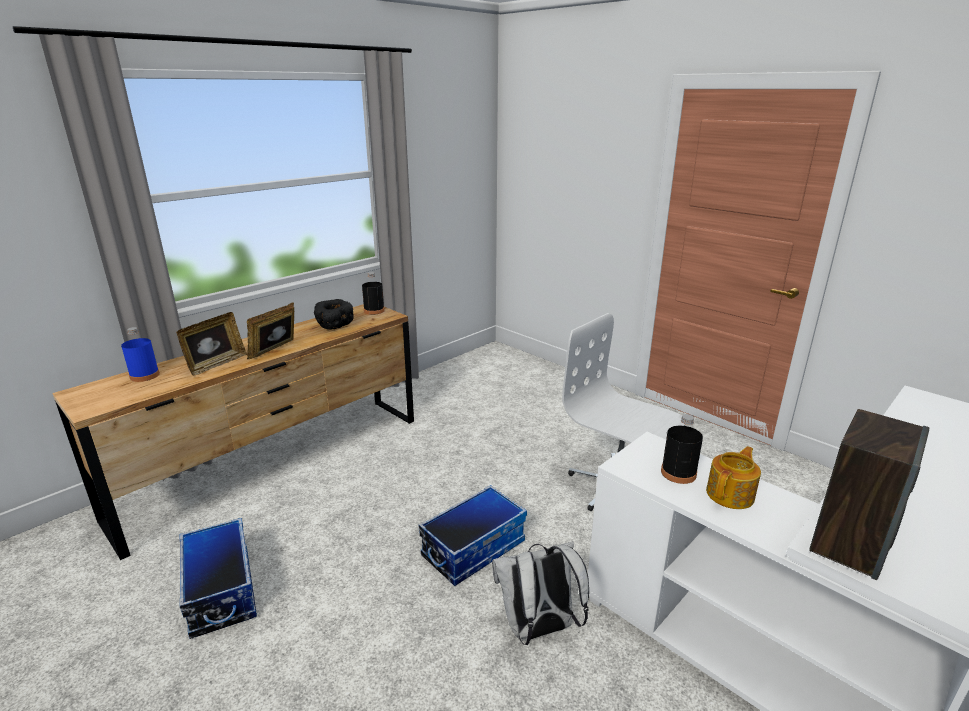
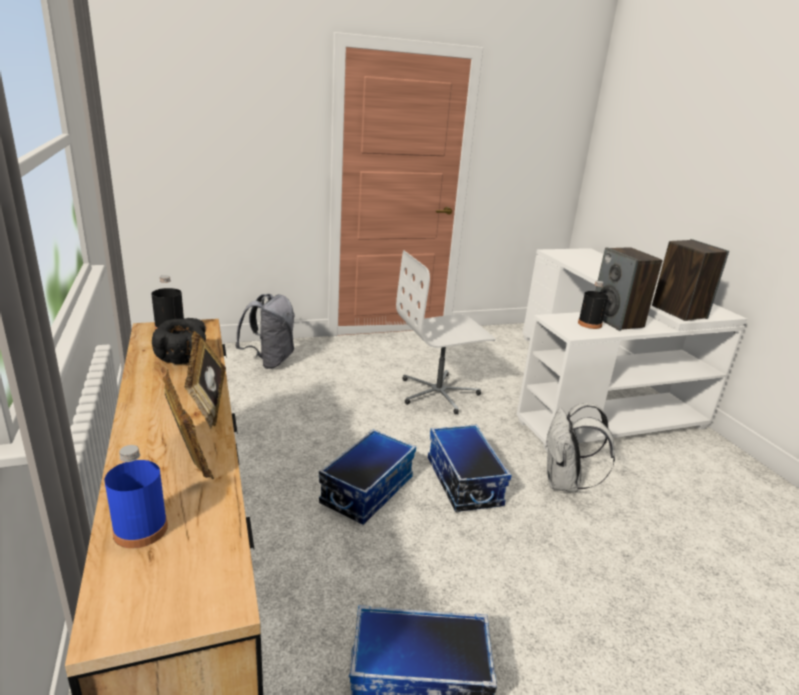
camera: 65 degrees left, 0 degrees up
(416, 498) = (366, 490): none -> storage box
(550, 388) = (270, 361): none -> grey backpack
(731, 494) = (617, 321): teapot -> speaker

